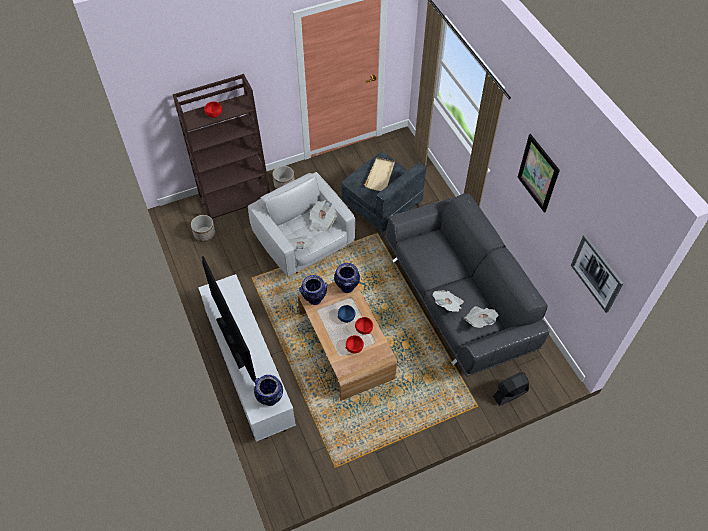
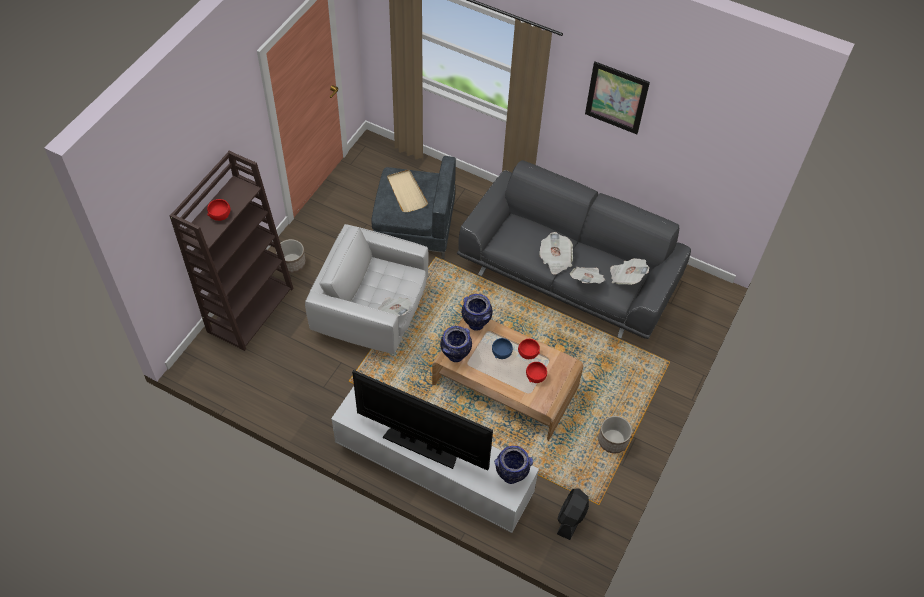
camera: 40 degrees left, 0 degrees up
(204, 234) = (253, 368): planter -> planter (613, 441)
(322, 221) = (391, 273): newspaper -> newspaper (555, 259)
(510, 394) = (686, 332): black fan -> black fan (571, 518)
(597, 273) = (729, 163): picture -> none

